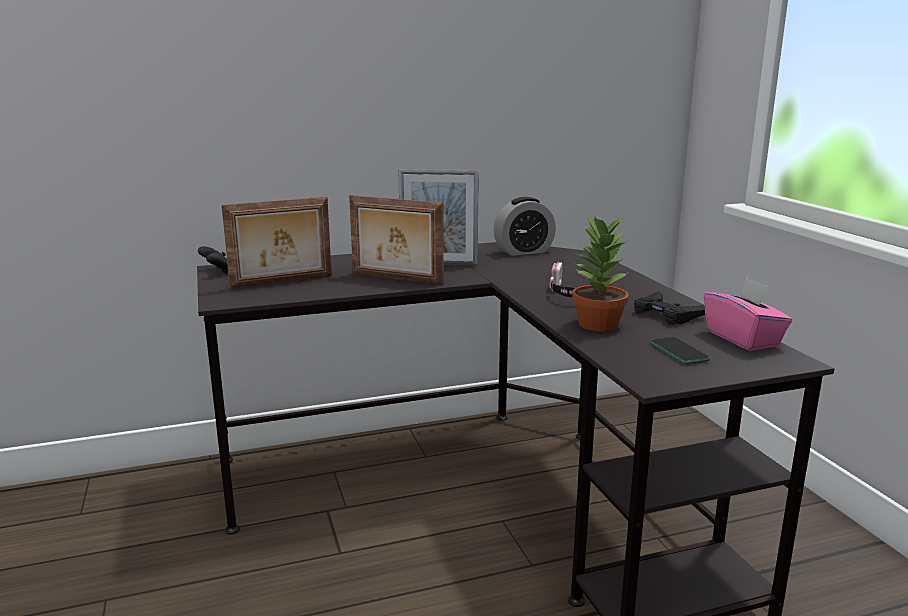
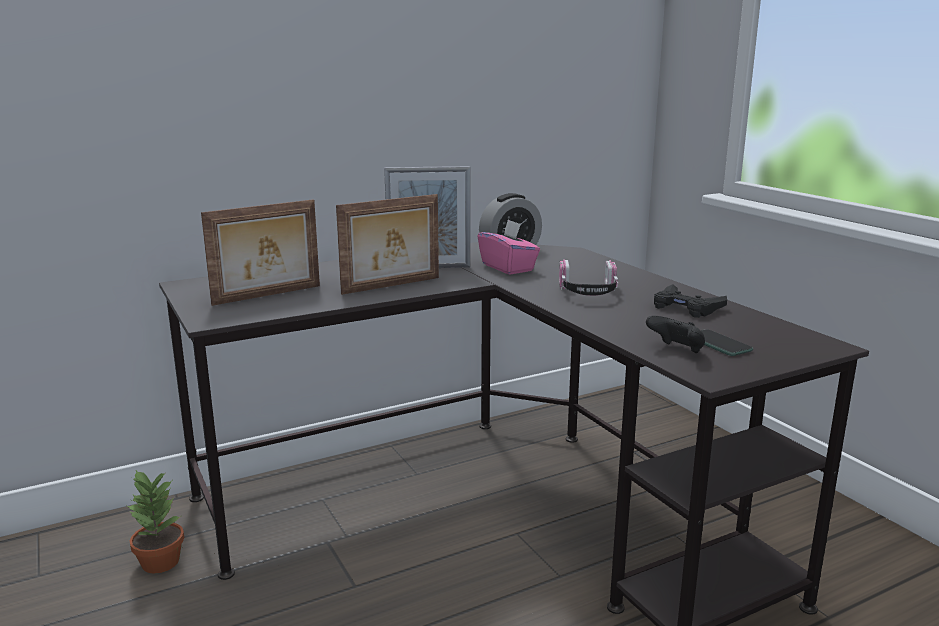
camera: 10 degrees left, 0 degrees up
(217, 272) = (187, 288): black game controller -> black game controller (676, 350)
(396, 279) = (392, 286): picture frame -> picture frame turned 45 degrees counterclockwise
(597, 324) = (624, 321): potted plant -> potted plant (159, 562)
(743, 339) = (771, 327): pink tissue box -> pink tissue box (508, 267)

